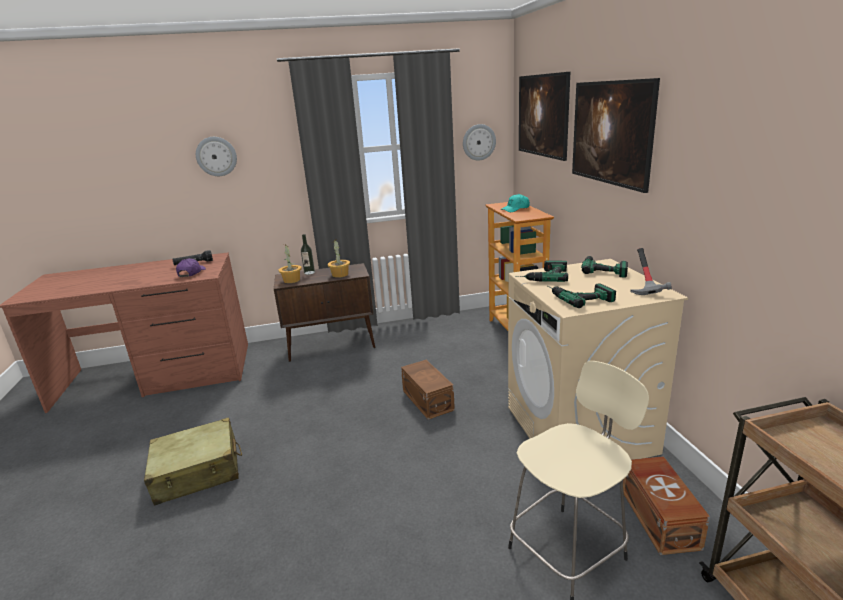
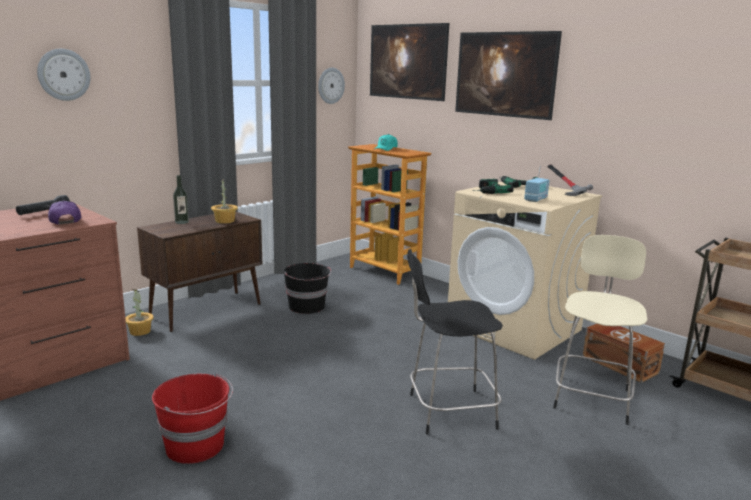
camera: 35 degrees left, 5 degrees down
(198, 472) = (196, 446): beige suitcase -> red bucket
(291, 280) = (172, 230): potted plant -> potted plant (140, 331)
(401, 510) = (448, 411): none -> black stool
(407, 358) = (307, 307): none -> black bucket
(428, 399) = (370, 333): brown storage box -> none
(577, 296) = (536, 199): power drill -> radio

